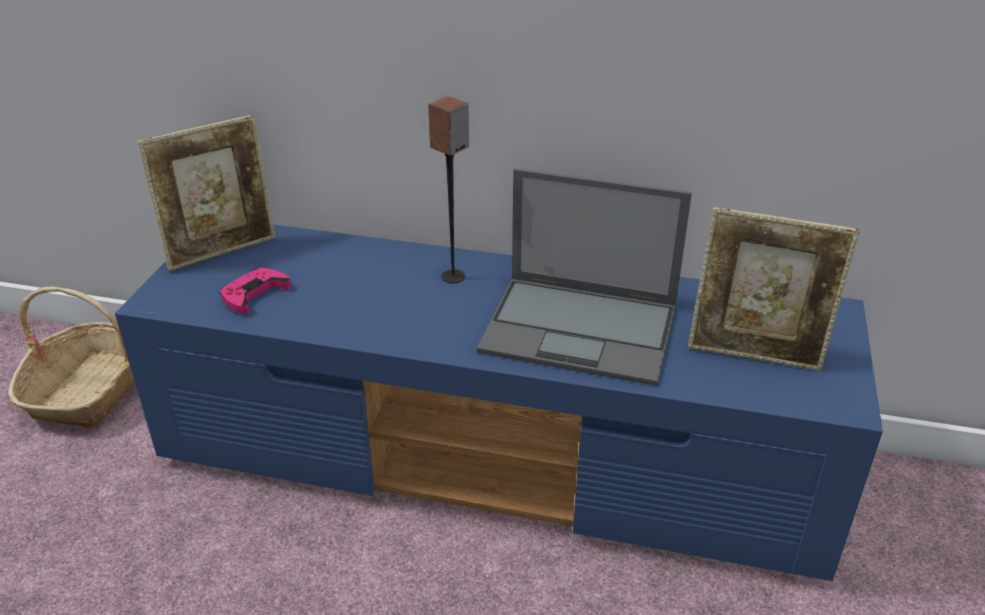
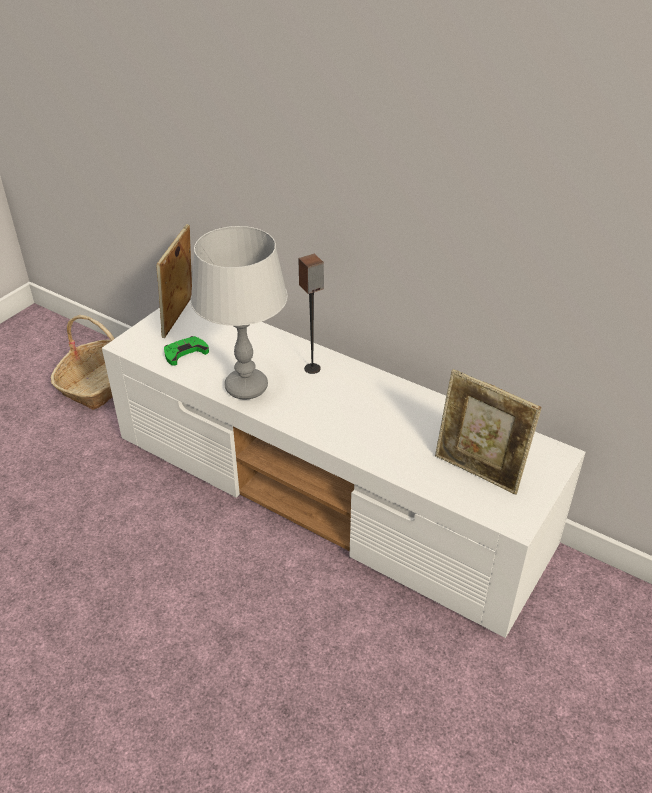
camera: 20 degrees right, 5 degrees up
(222, 251) = (180, 318): picture frame -> picture frame turned 120 degrees clockwise
(254, 294) = (185, 353): pink game controller -> green game controller
(373, 320) = (247, 387): none -> grey table lamp
(497, 458) = (329, 494): blue tv stand -> white tv stand
(582, 329) = (374, 426): laptop -> none

